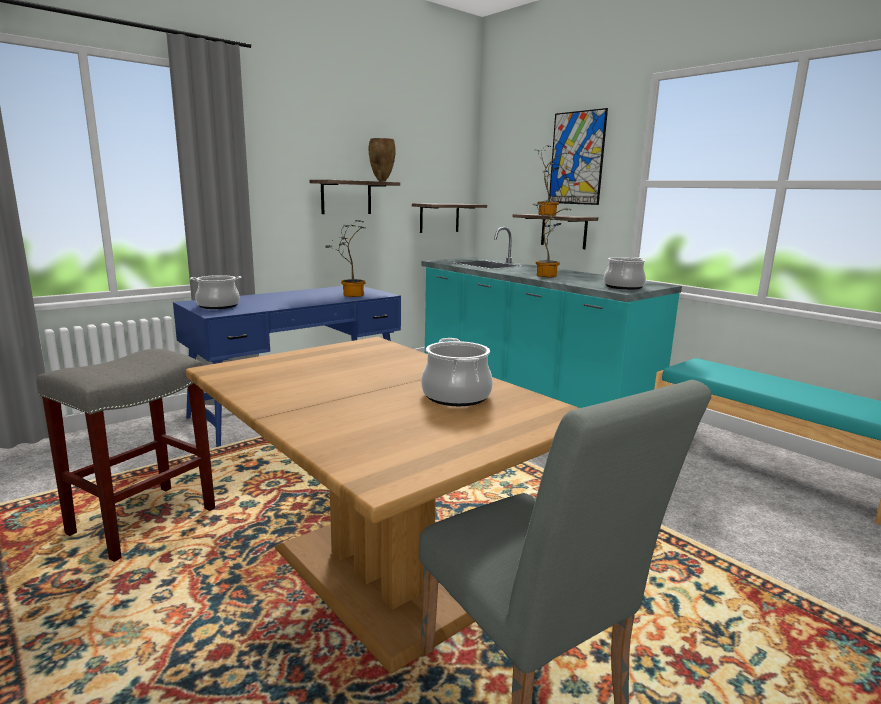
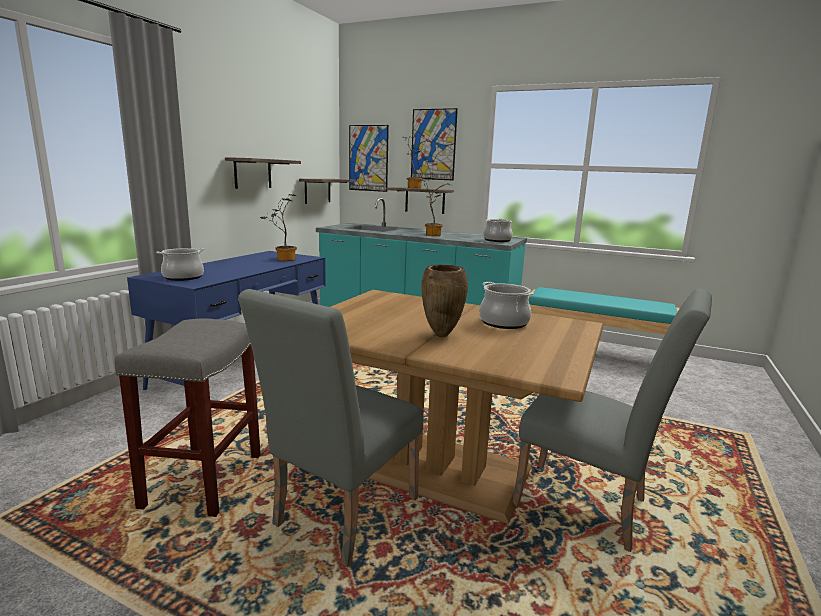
camera: 25 degrees left, 0 degrees up
(218, 599) = (339, 517): none -> grey chair
(381, 181) = (286, 159): brown vase -> brown vase (442, 336)
(504, 178) = (368, 158): none -> picture

